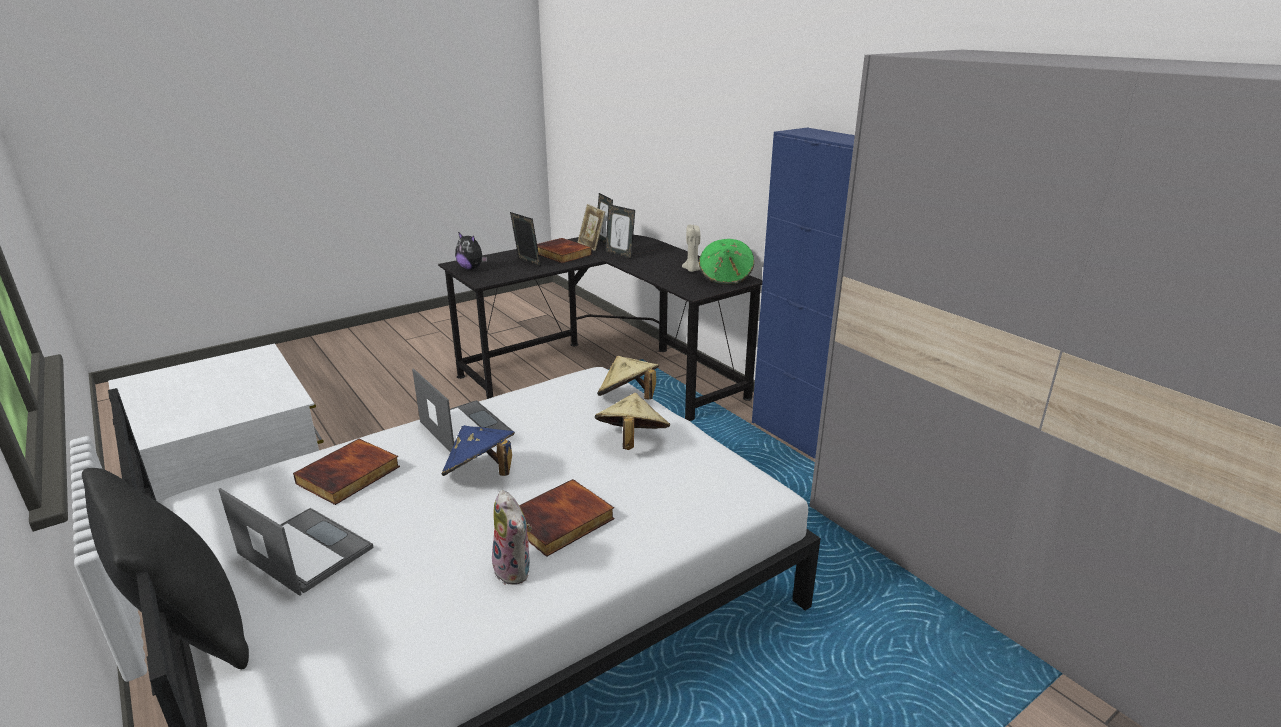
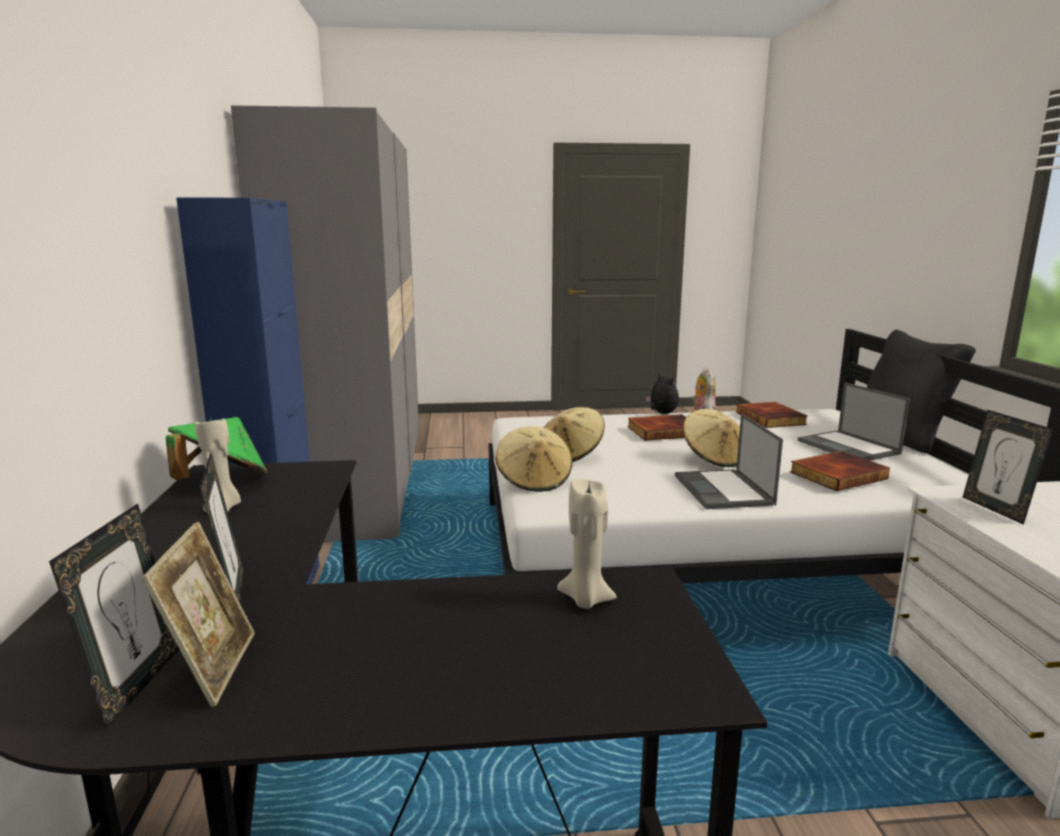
camera: 150 degrees left, 10 degrees down
(471, 268) = (657, 650): plush toy -> plush toy (661, 413)
(481, 475) = (714, 458): blue hat -> beige hat
(502, 274) = (585, 599): none -> beige candle
(527, 263) = (490, 630): picture frame -> picture frame (996, 509)
(561, 254) = (354, 649): book -> book (772, 418)

